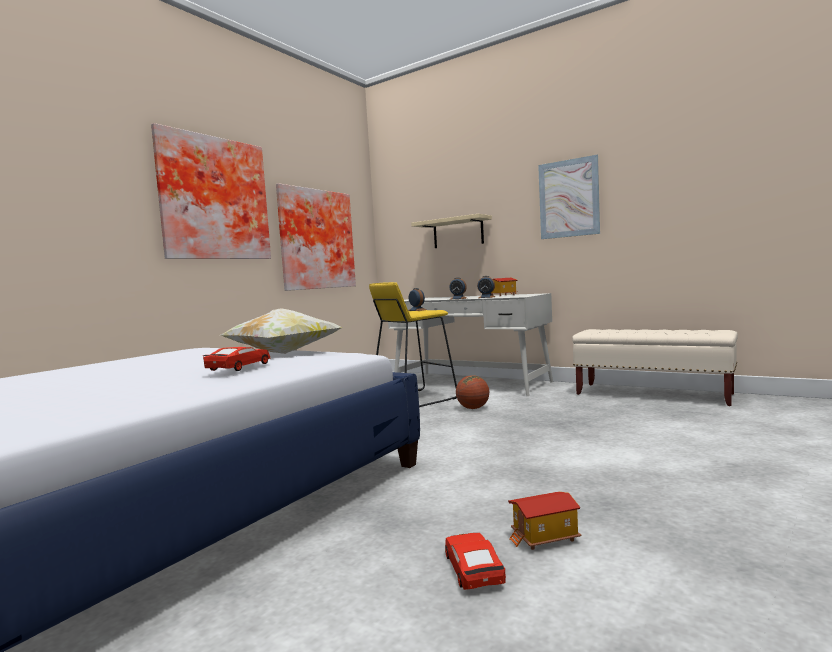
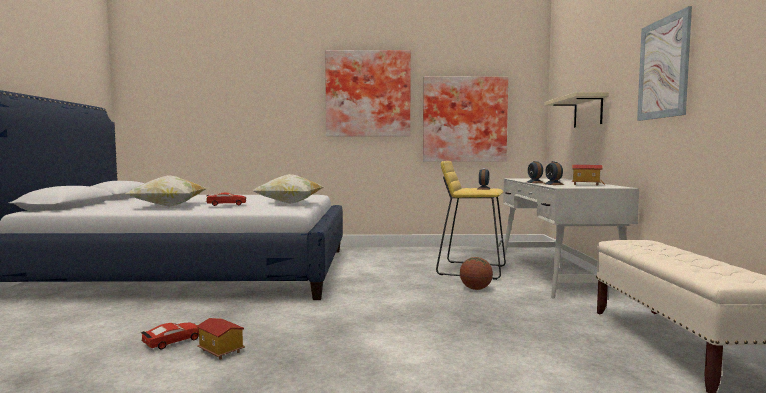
camera: 55 degrees right, 0 degrees up
(133, 392) = (169, 206): none -> pillow

